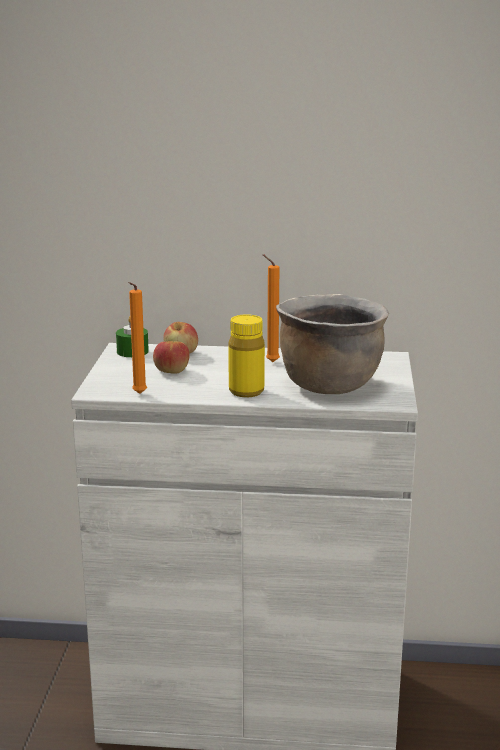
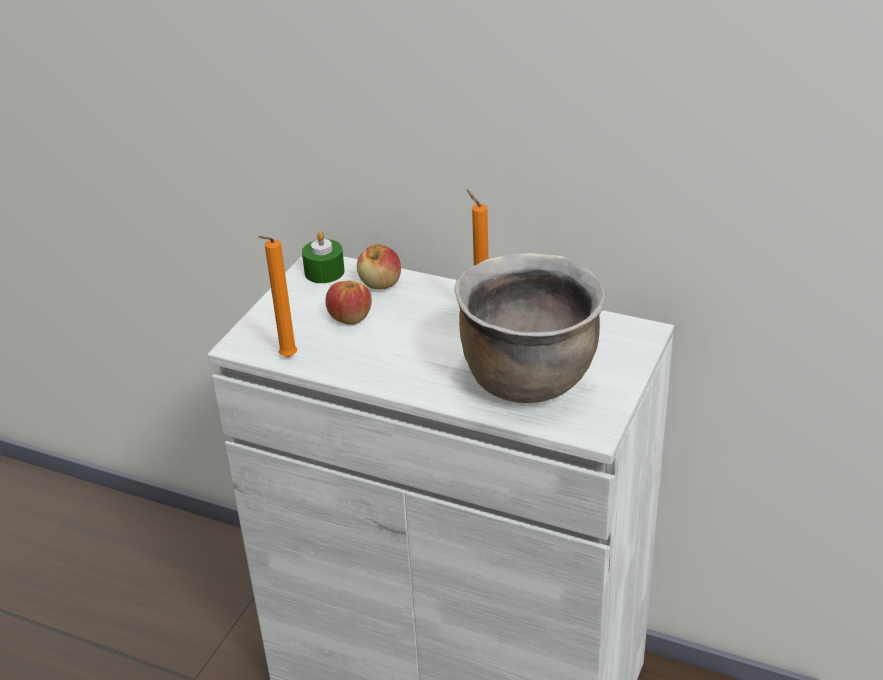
camera: 20 degrees right, 15 degrees up
(246, 391) = (416, 374): yellow bottle -> none

